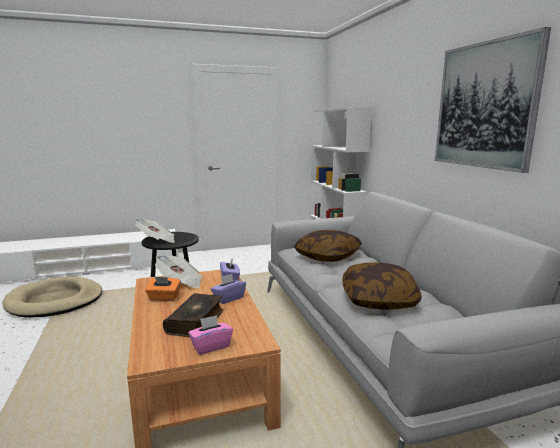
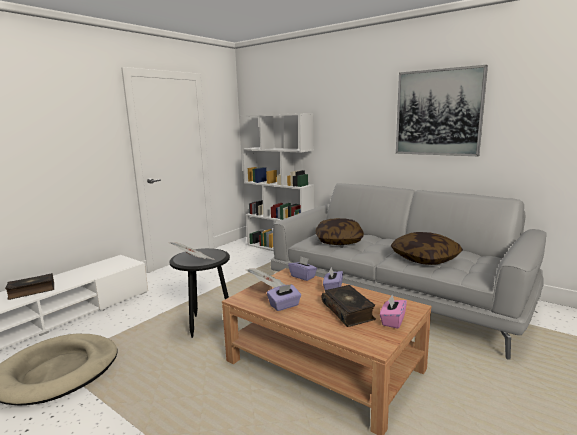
camera: 35 degrees left, 0 degrees up
(88, 240) = (32, 291): none -> book
(164, 298) = (284, 306): orange tissue box -> purple tissue box

